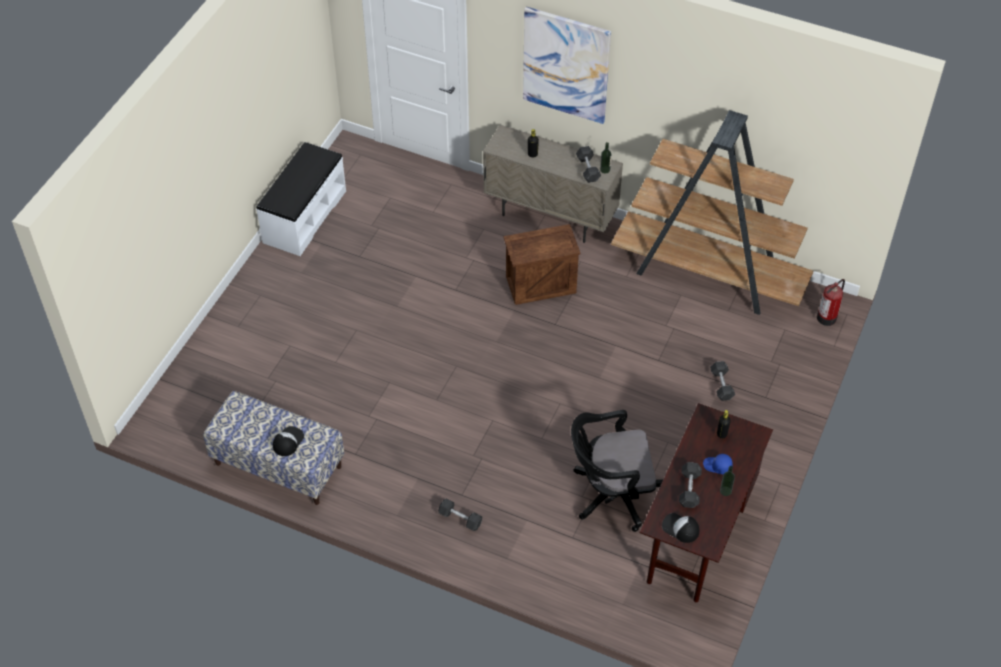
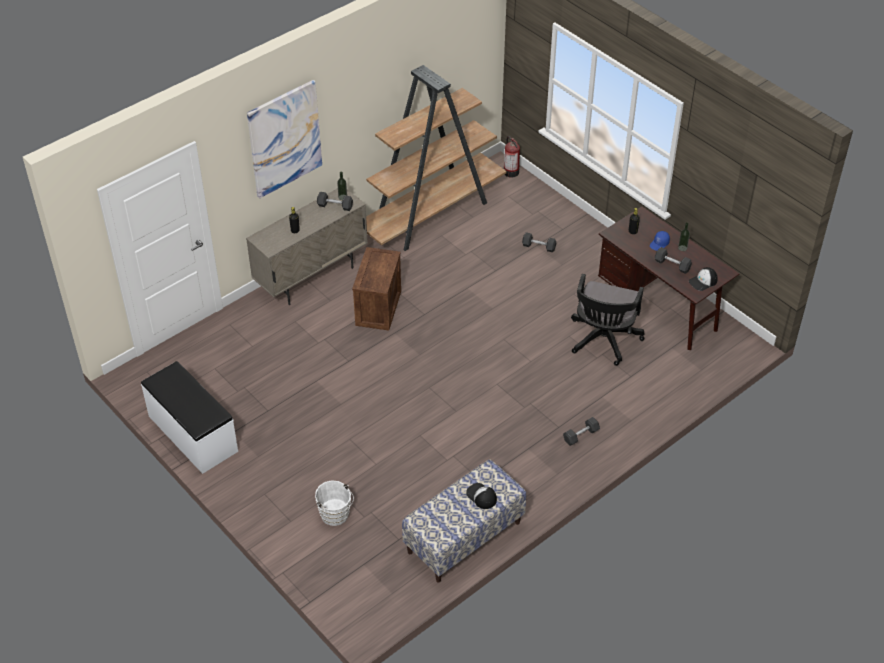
camera: 65 degrees left, 5 degrees down
(259, 356) = (336, 516): none -> white bucket

